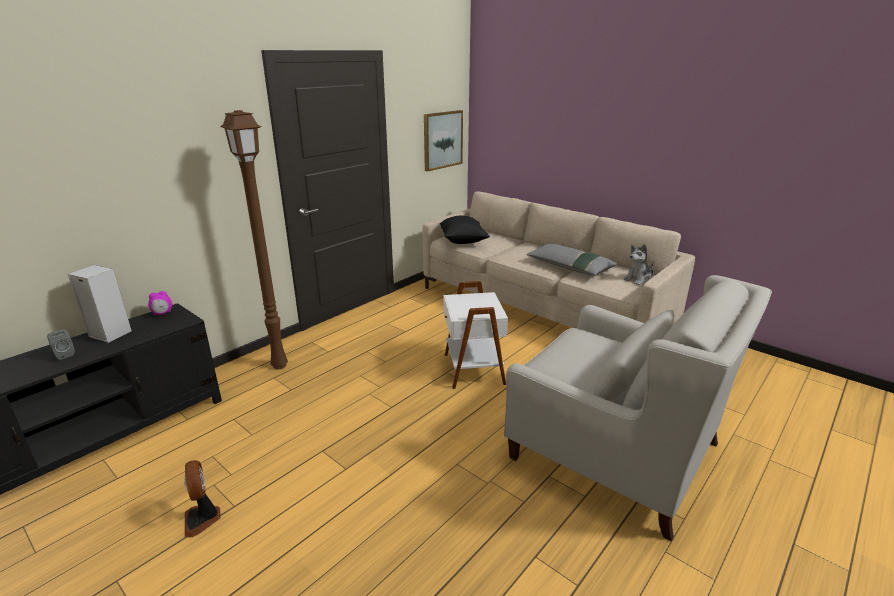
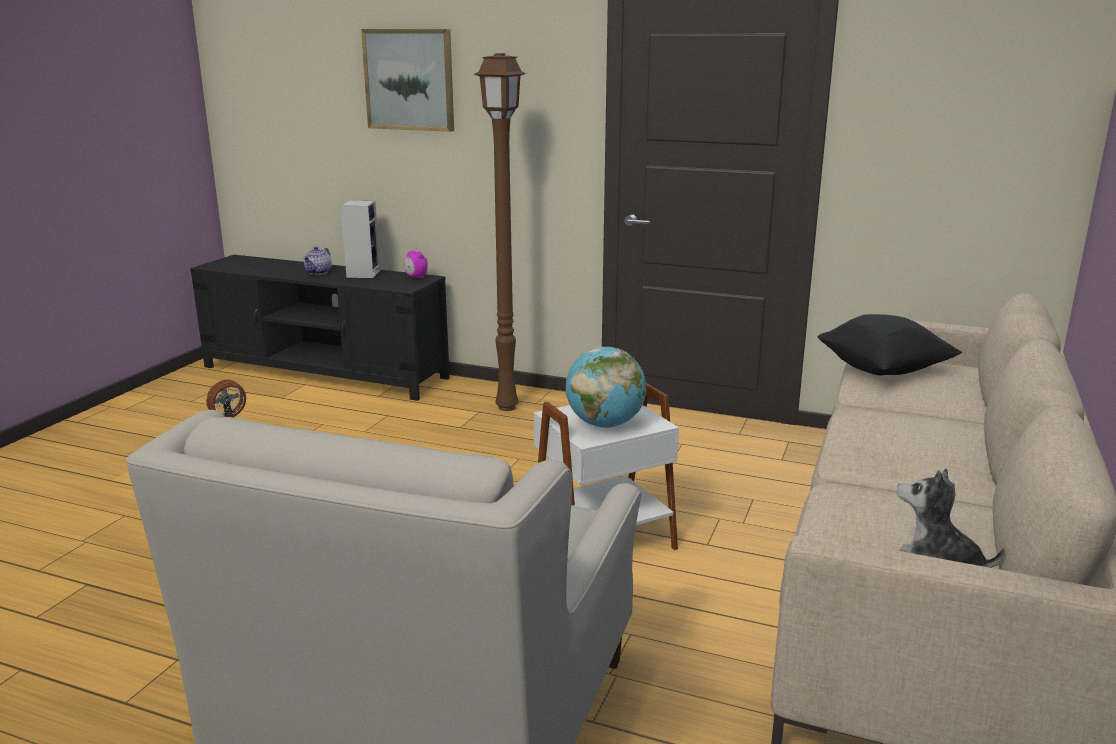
camera: 70 degrees right, 5 degrees down
(64, 354) = (319, 272): grey speaker -> teapot
(442, 140) = (992, 165): picture -> picture (409, 80)
(481, 307) = (605, 424): none -> globe
(569, 267) = (895, 480): grey pillow -> none

